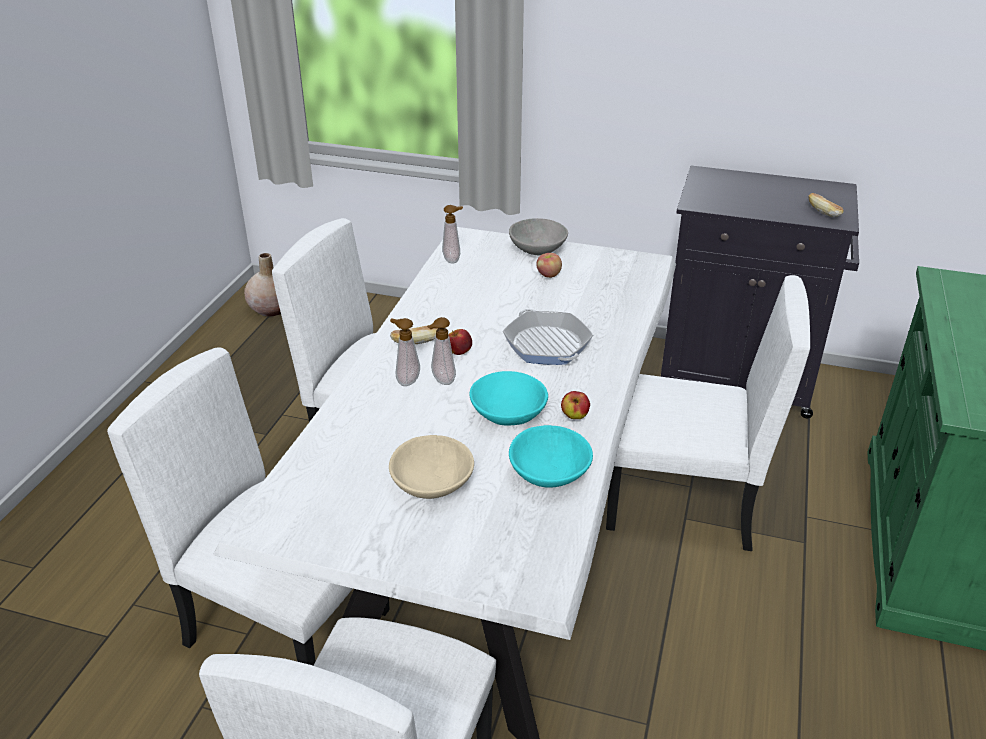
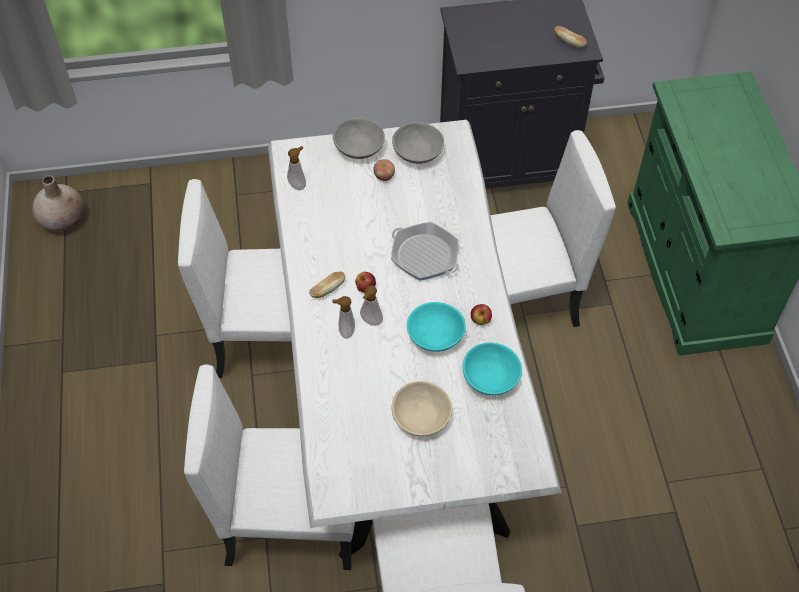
camera: 25 degrees left, 20 degrees up
(599, 267) = (418, 153): none -> grey bowl

